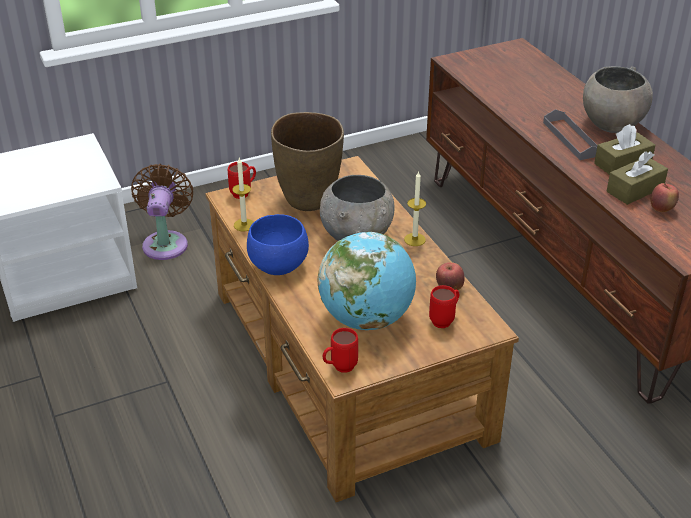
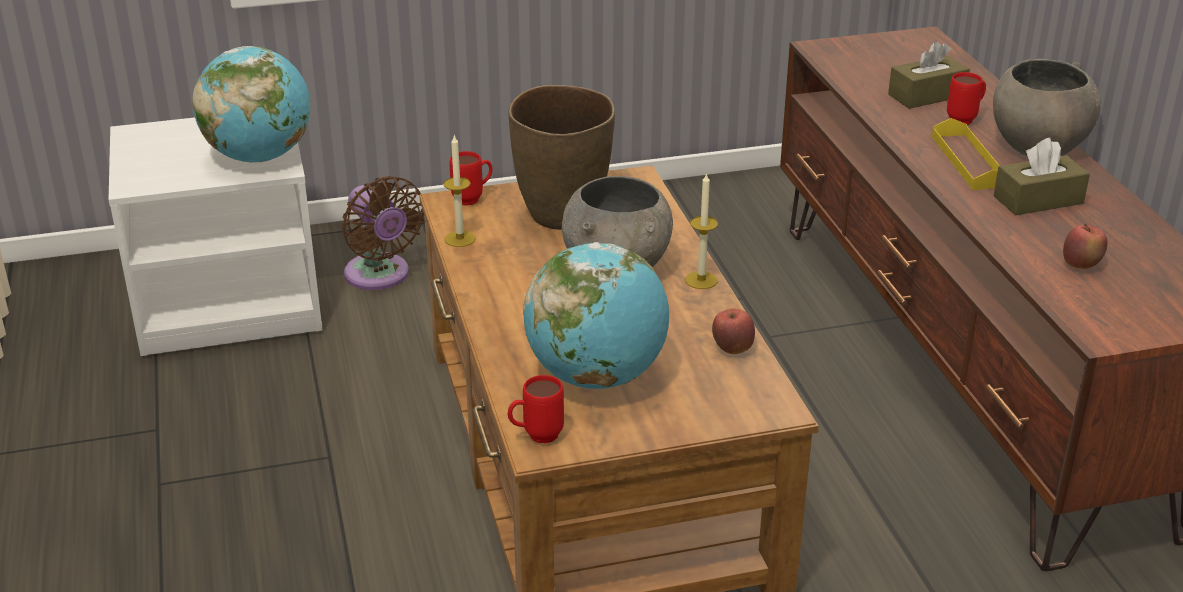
camera: 10 degrees right, 5 degrees down
(84, 175) = (259, 157): none -> globe
(166, 242) = (380, 276): brown fan -> brown fan turned 135 degrees clockwise
(277, 266) = (489, 296): blue bowl -> none
(445, 320) = (713, 390): red mug -> red mug (965, 119)
(571, 139) = (968, 161): grey tray -> yellow tray
(635, 190) = (1046, 236): brown tissue box -> brown tissue box (926, 95)

